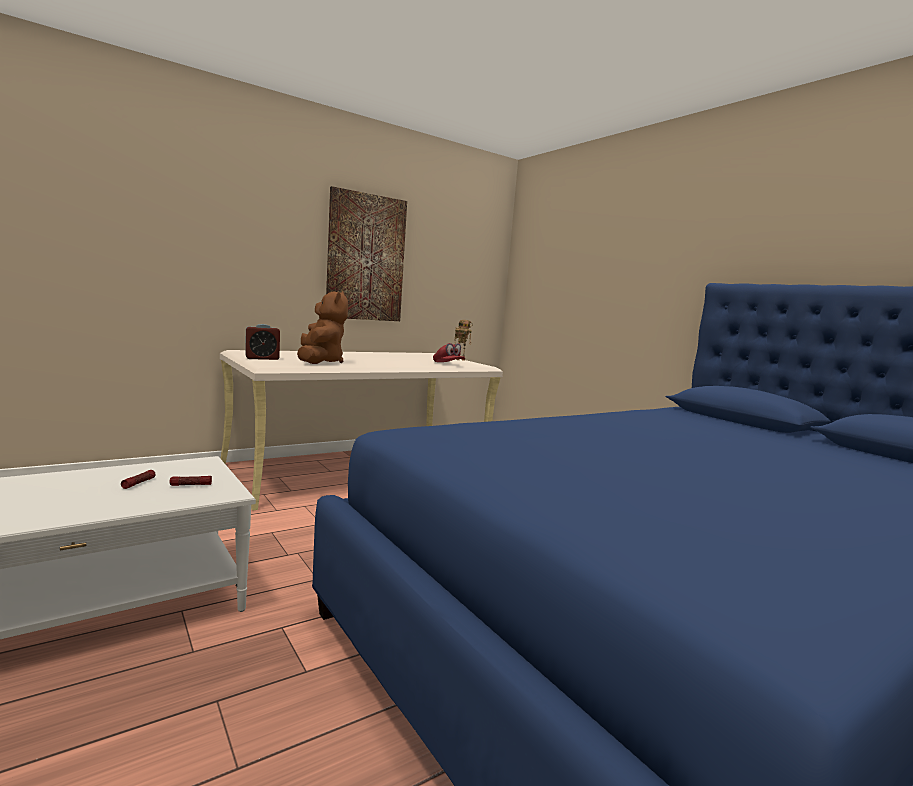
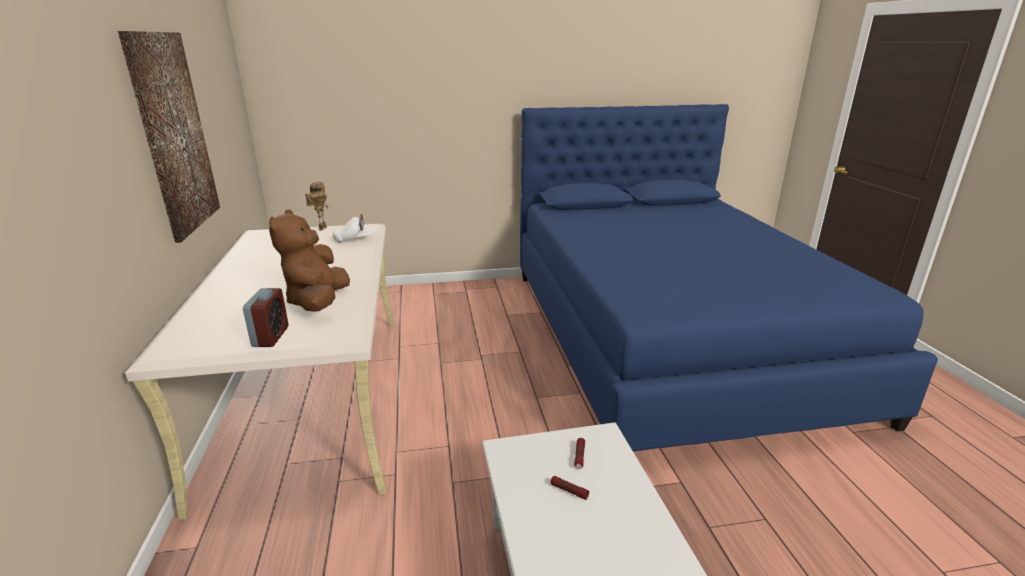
camera: 65 degrees left, 15 degrees up
(320, 362) = (318, 302): brown plush toy -> brown plush toy turned 105 degrees counterclockwise
(448, 364) = (355, 239): red cap -> white cap

